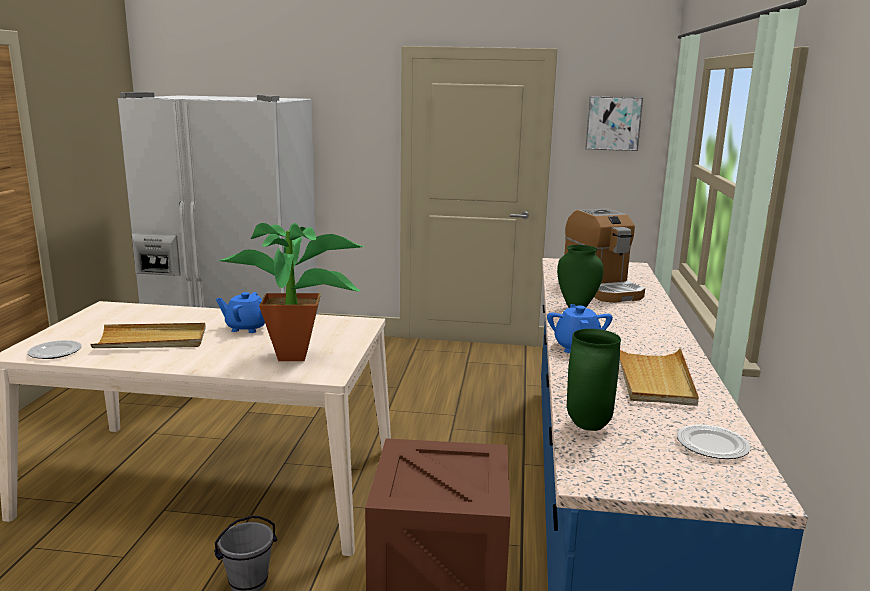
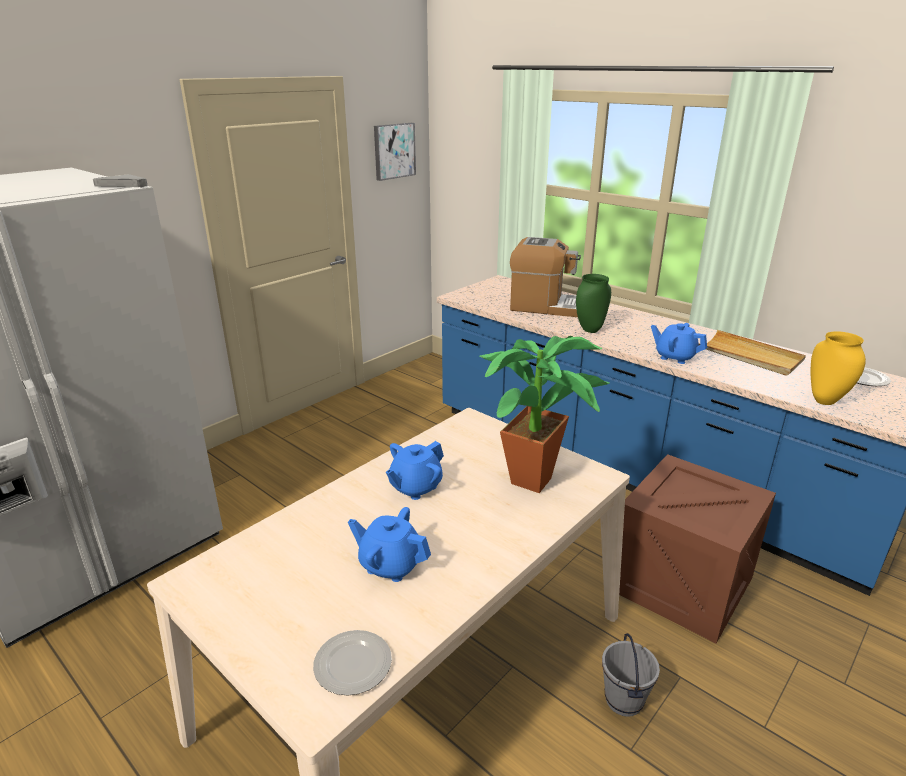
camera: 55 degrees left, 10 degrees up
(152, 340) = (390, 565): beige tray -> blue teapot
(587, 425) = (824, 401): green vase -> yellow vase

